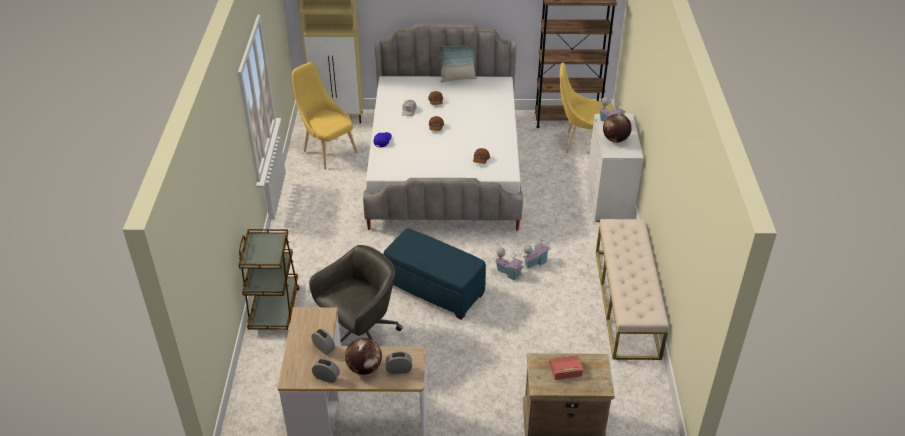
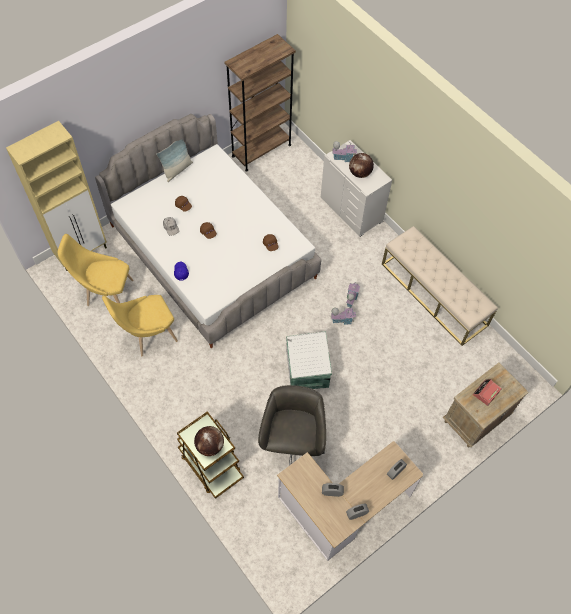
camera: 40 degrees left, 20 degrees up
(364, 368) = (373, 487): globe -> globe (210, 445)
(434, 289) = (306, 369): blue ottoman -> white storage box
(582, 144) = (291, 168): yellow chair -> yellow chair (148, 335)

